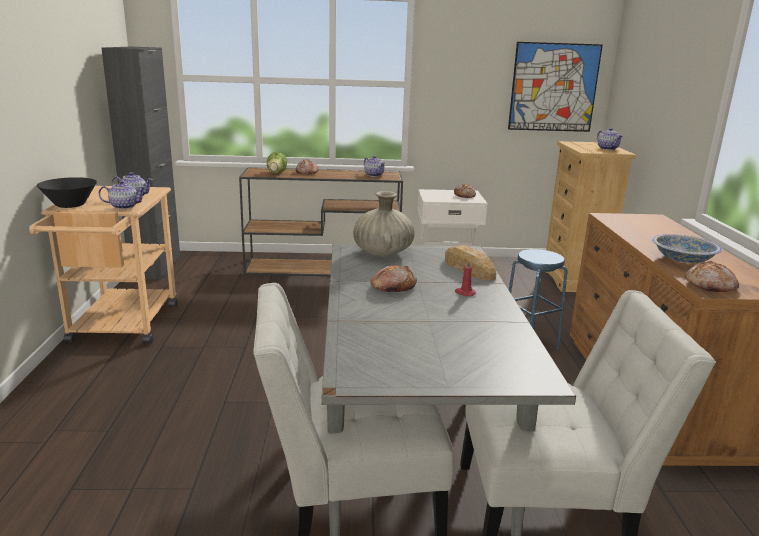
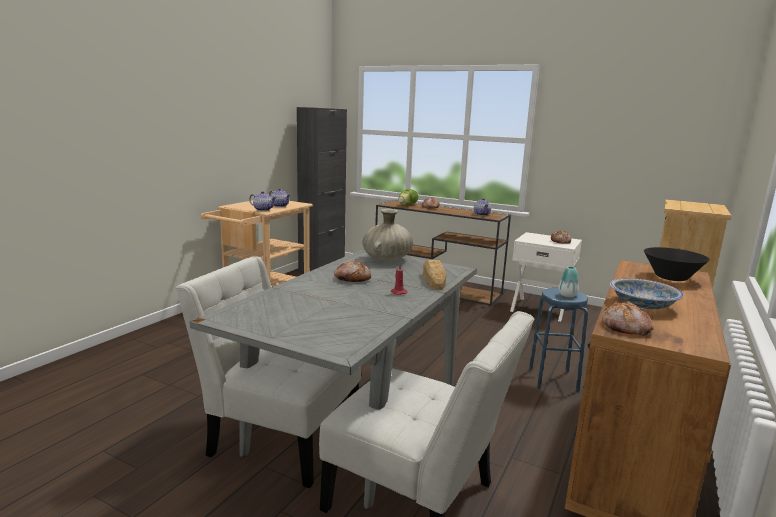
camera: 30 degrees right, 5 degrees down
(70, 205) = (237, 205): black bowl -> black bowl (671, 277)
(545, 257) = (567, 295): none -> vase
(554, 87) = (674, 148): picture -> none
(607, 149) = (708, 208): teapot -> none

